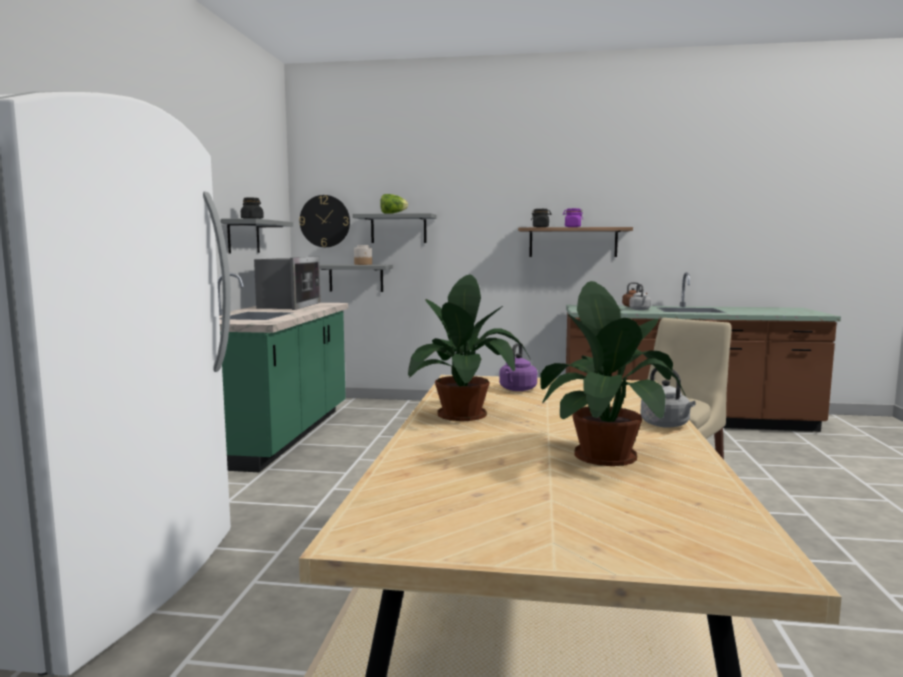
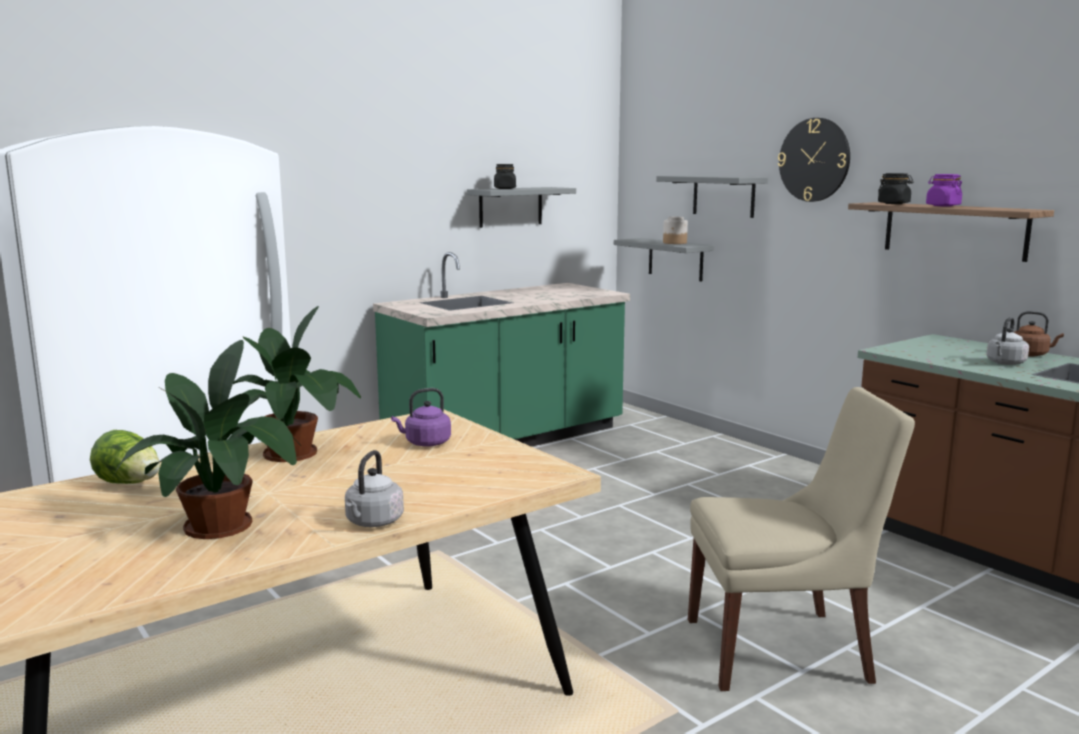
camera: 45 degrees right, 5 degrees up
(289, 305) = (552, 291): microwave -> none
(325, 221) = (649, 182): wall clock -> wall clock (814, 160)
(393, 213) = (706, 176): lettuce -> lettuce (131, 483)

